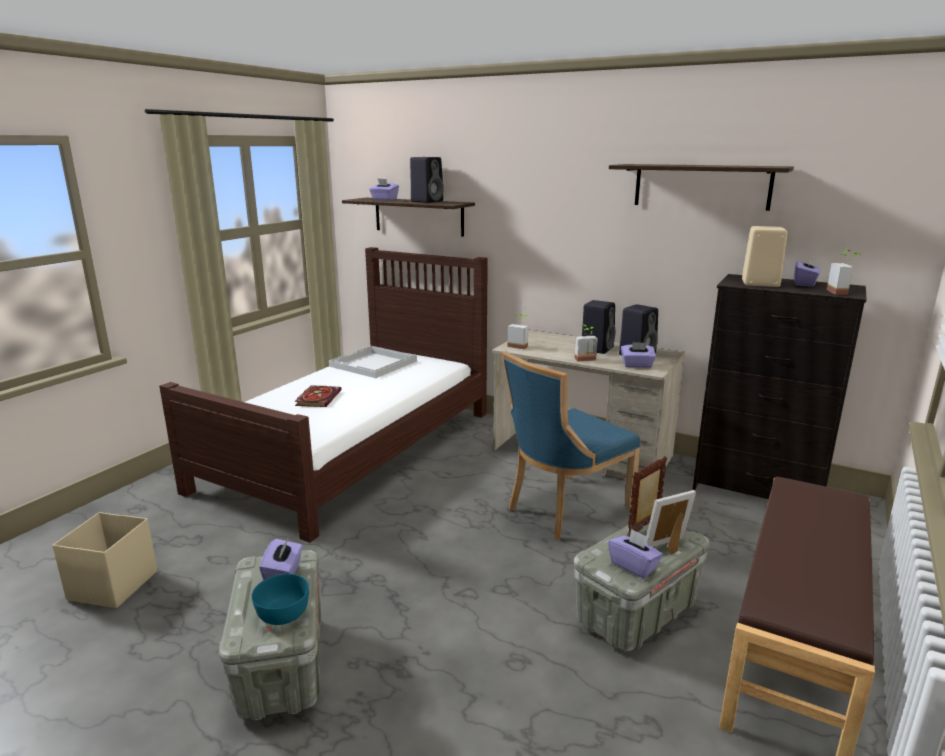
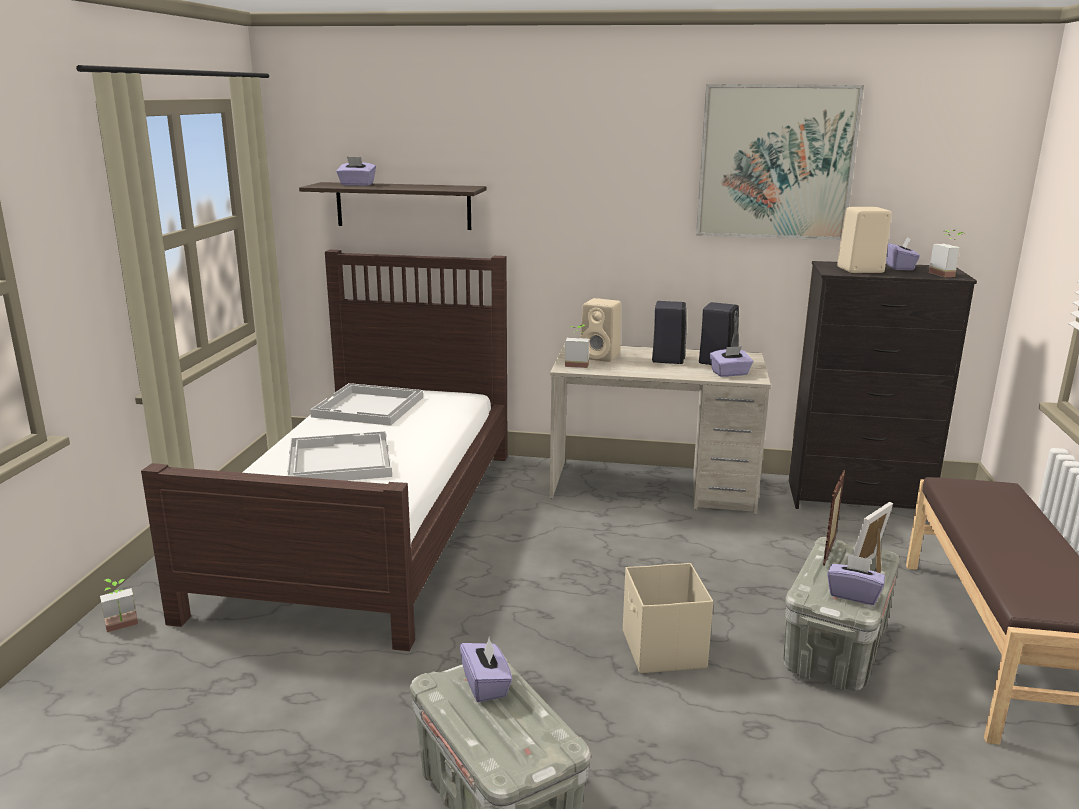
camera: 20 degrees left, 0 degrees up
(112, 586) = (173, 766): beige storage box -> beige storage box (663, 650)
(282, 613) = (529, 730): turquoise bowl -> none
(318, 398) = (338, 460): book -> white tray
(427, 201) = (423, 186): black speaker -> none
(544, 342) = (601, 356): none -> beige speaker
(564, 509) = (680, 554): blue chair -> none
(586, 360) = (671, 374): potted plant -> potted plant (122, 627)
(701, 186) = (775, 162): shelf -> picture

